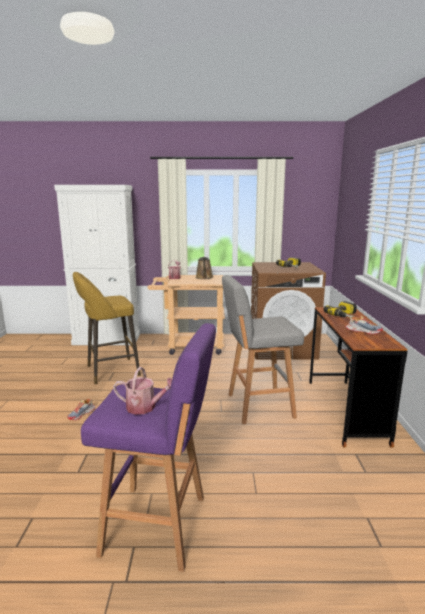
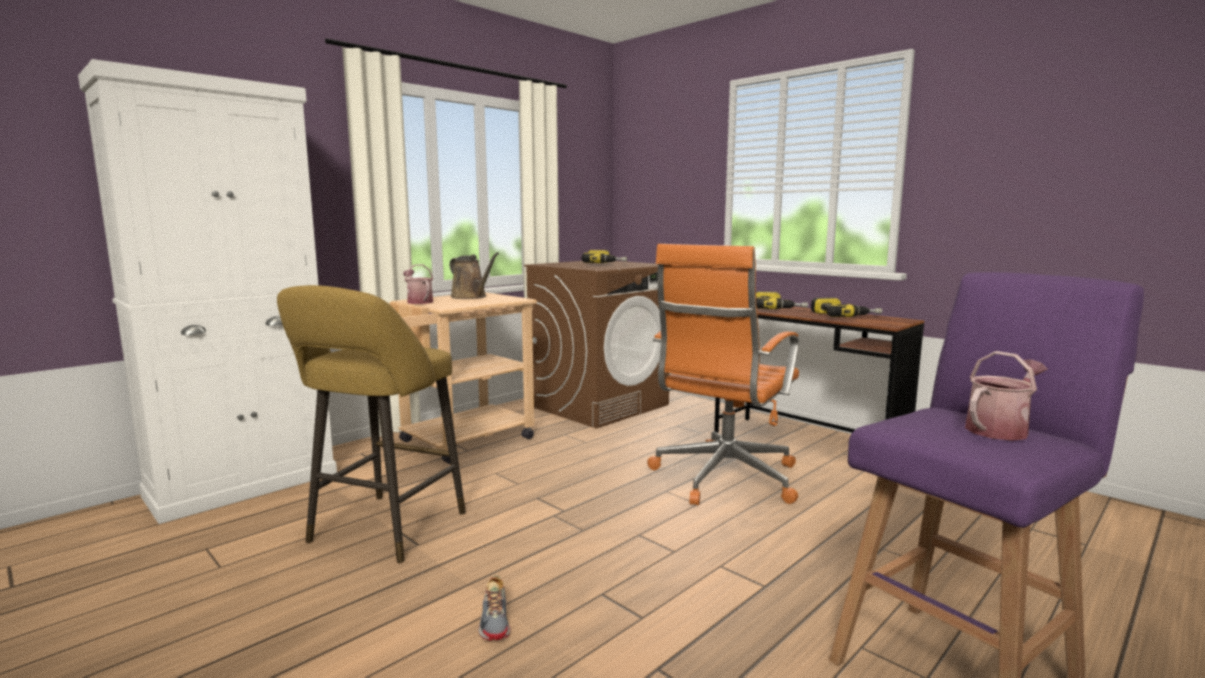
camera: 45 degrees left, 5 degrees down
(257, 406) = (723, 478): grey stool -> orange office chair
(363, 331) = (844, 316): shoe -> power drill

